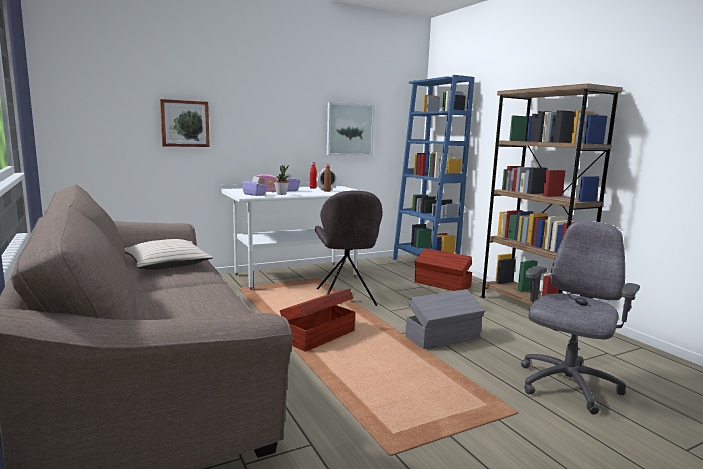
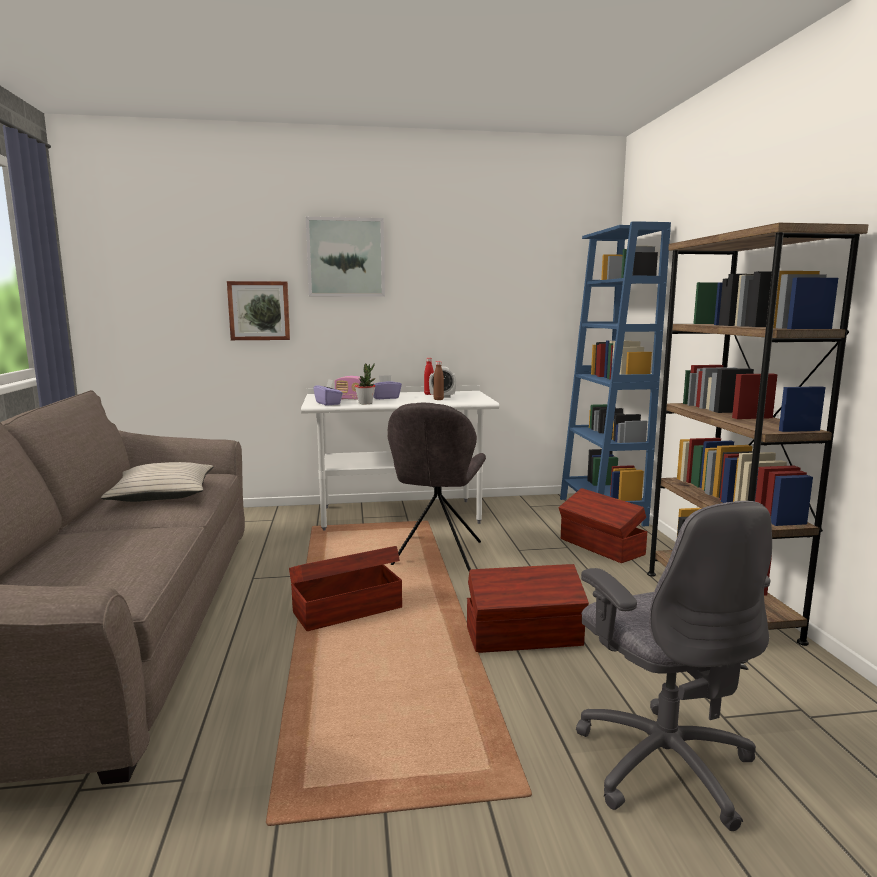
camera: 20 degrees right, 0 degrees up
(349, 129) = (492, 310): picture -> picture (346, 257)
(443, 338) = (525, 637): grey storage box -> brown storage box
(566, 386) = (663, 762): grey office chair -> grey office chair turned 105 degrees clockwise

